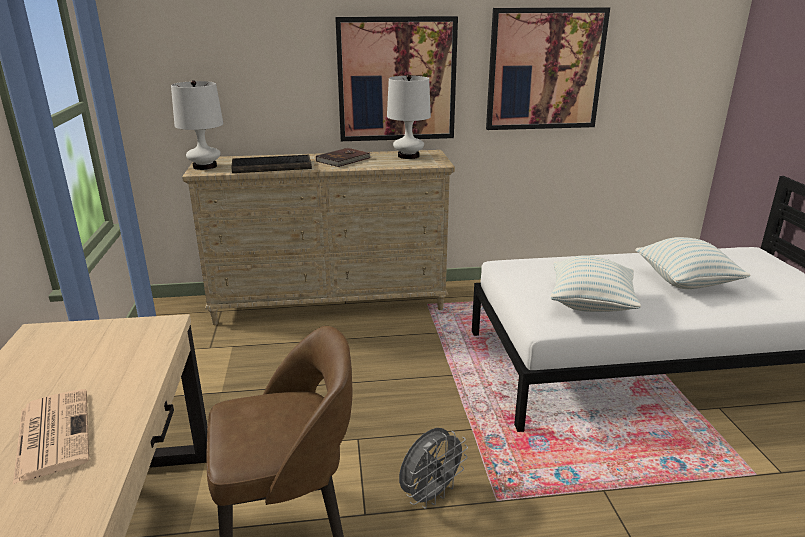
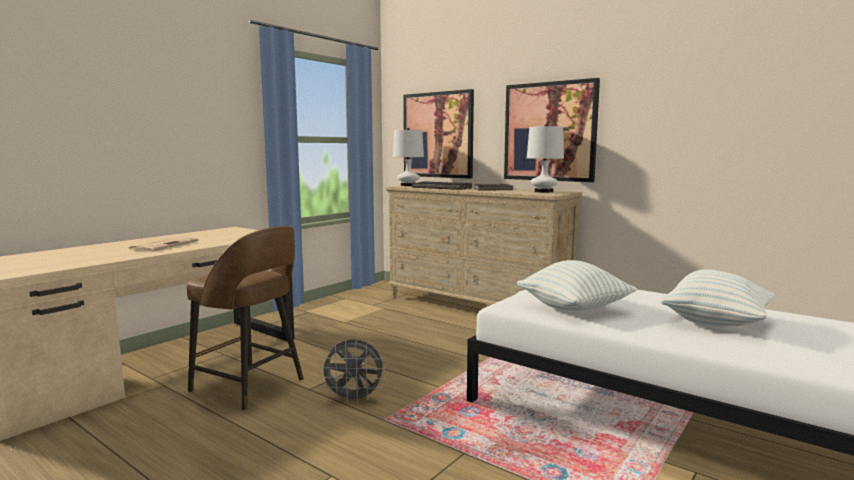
camera: 45 degrees right, 15 degrees down
(545, 69) = (686, 121): picture -> picture (438, 135)

